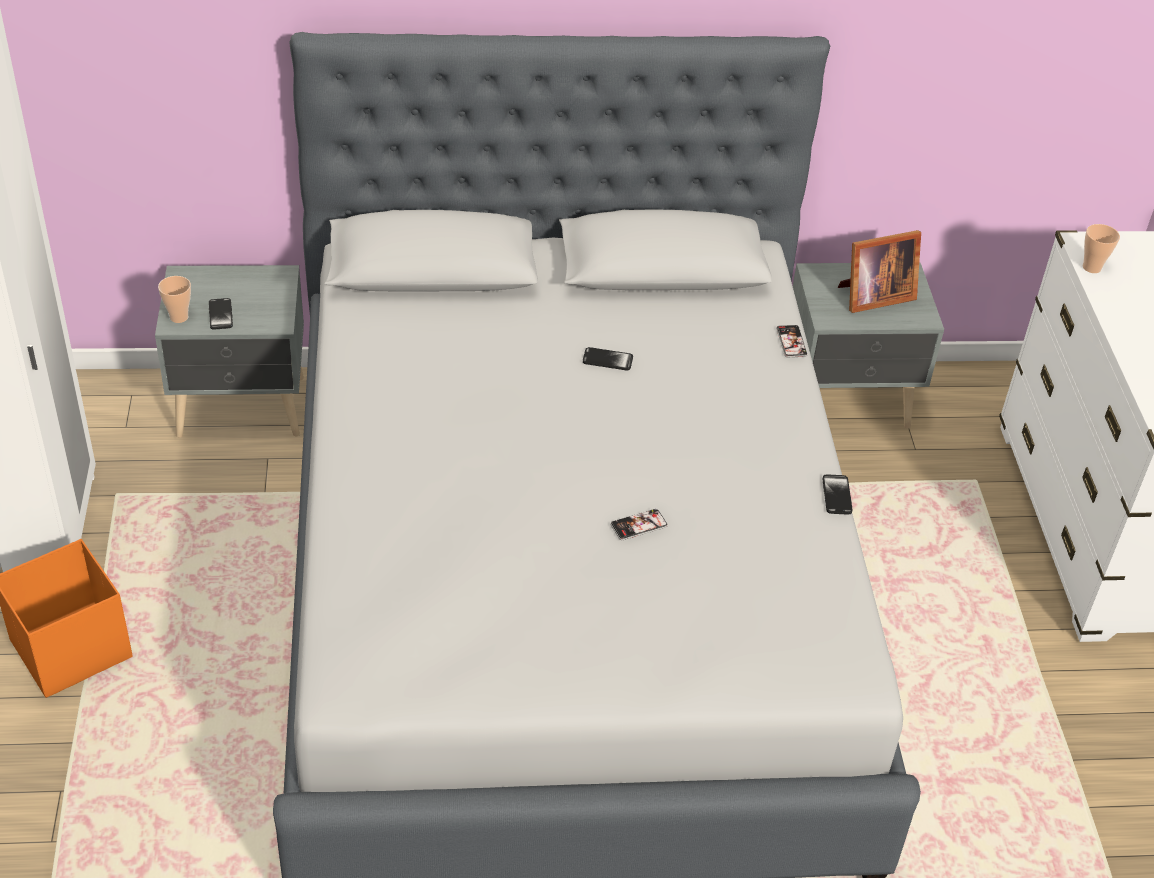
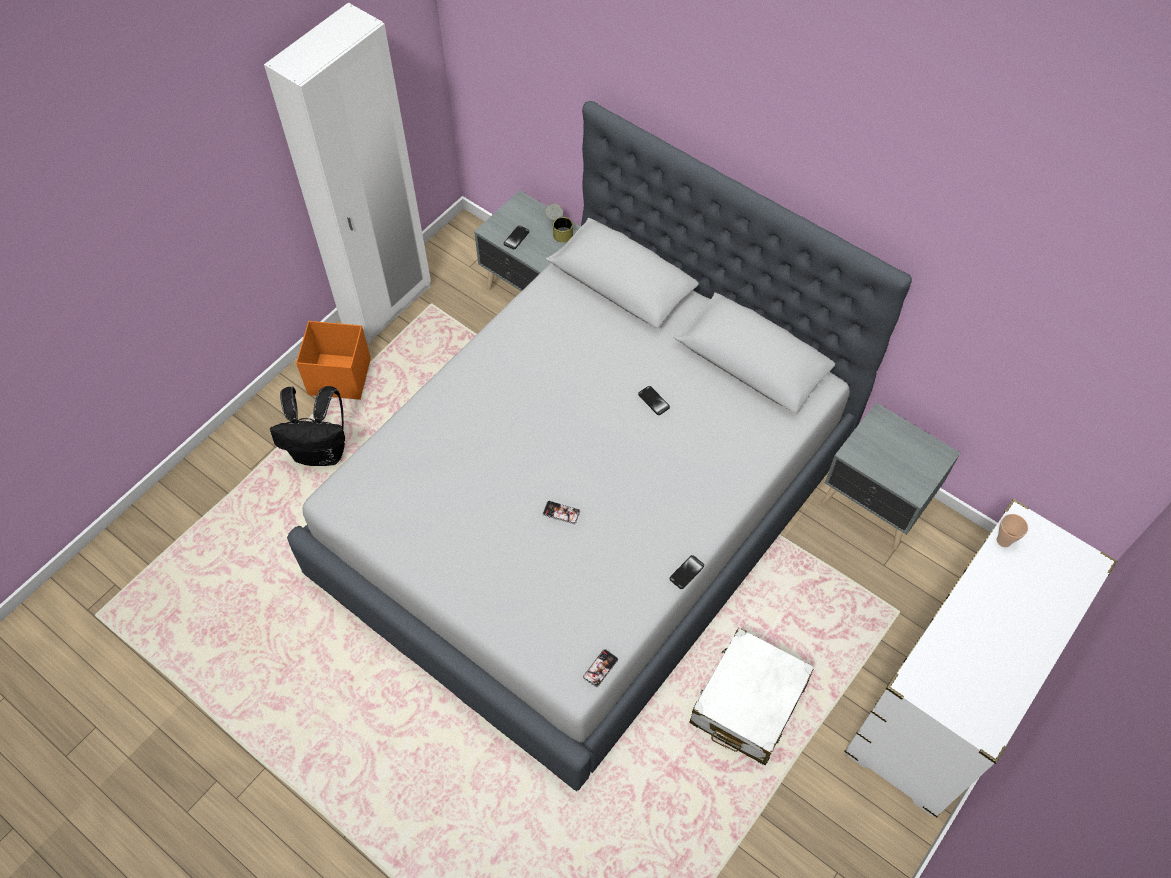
camera: 45 degrees right, 15 degrees up
(141, 752) = (321, 452): none -> black backpack
(179, 317) = (495, 227): cup -> none
(268, 281) = (559, 230): none -> can
(791, 342) = (773, 458): phone -> phone (600, 668)
(872, 296) = (898, 456): picture frame -> none
(941, 663) = (748, 703): none -> white suitcase

